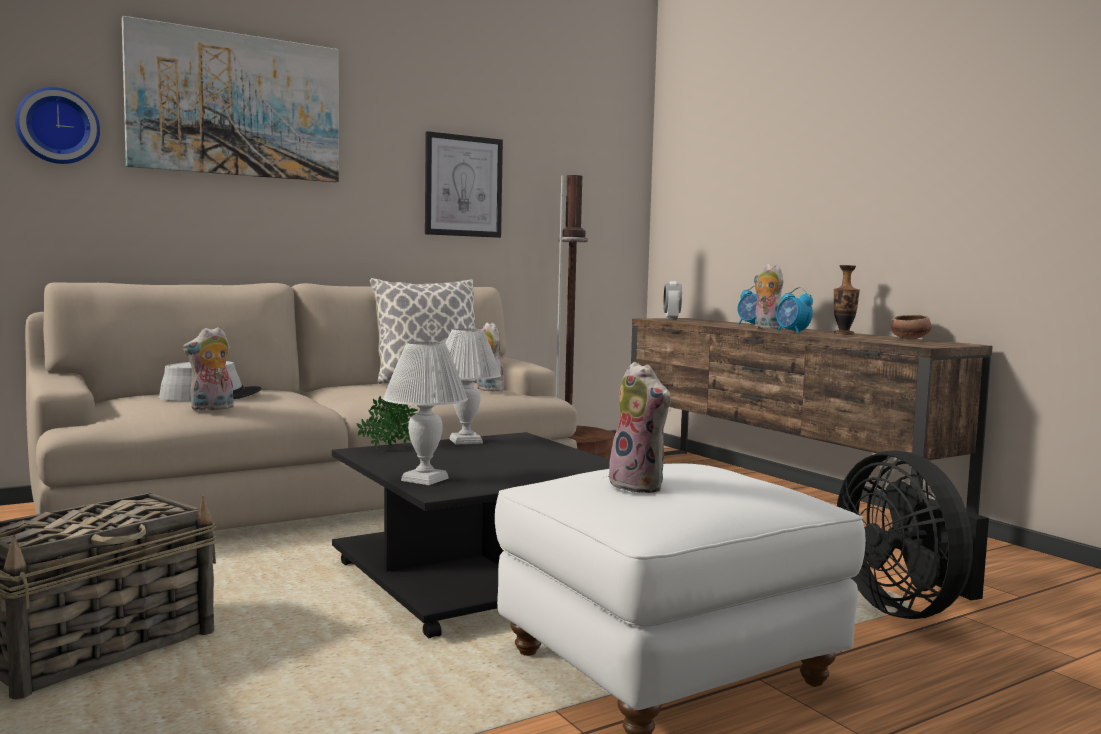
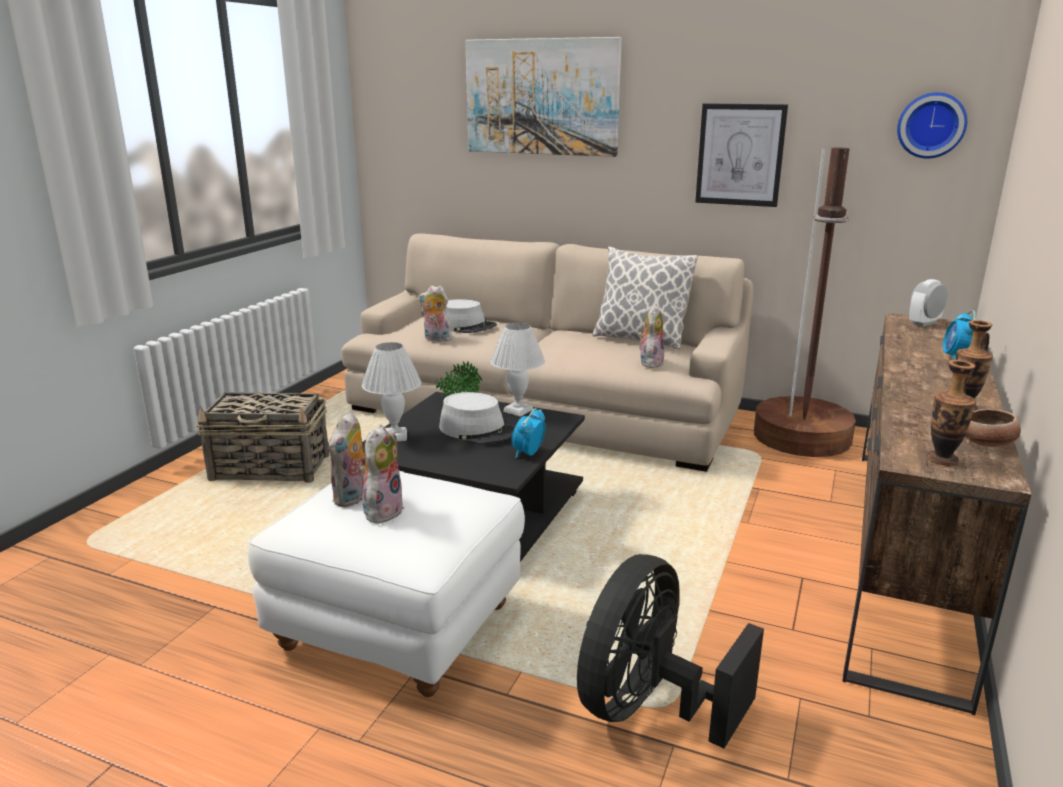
camera: 55 degrees right, 15 degrees up
(58, 126) = (433, 125): wall clock -> wall clock (931, 125)
(484, 457) = (478, 430): none -> grey hat
(766, 328) = (922, 371): plush toy -> plush toy (382, 510)
(792, 332) = (906, 387): alarm clock -> alarm clock (528, 453)
(927, 343) = (942, 459): none -> vase

